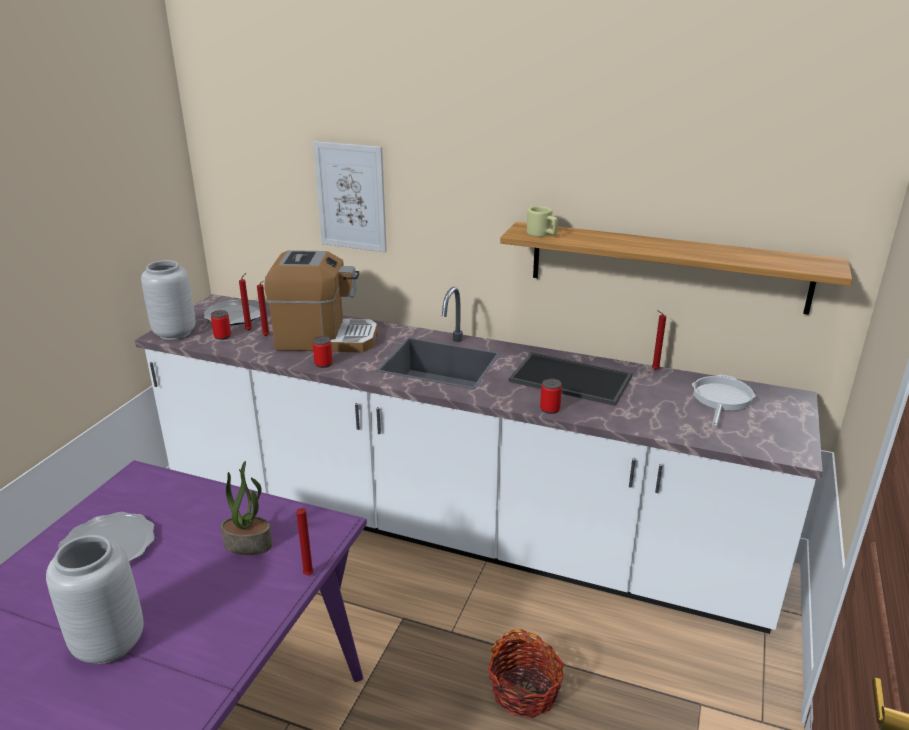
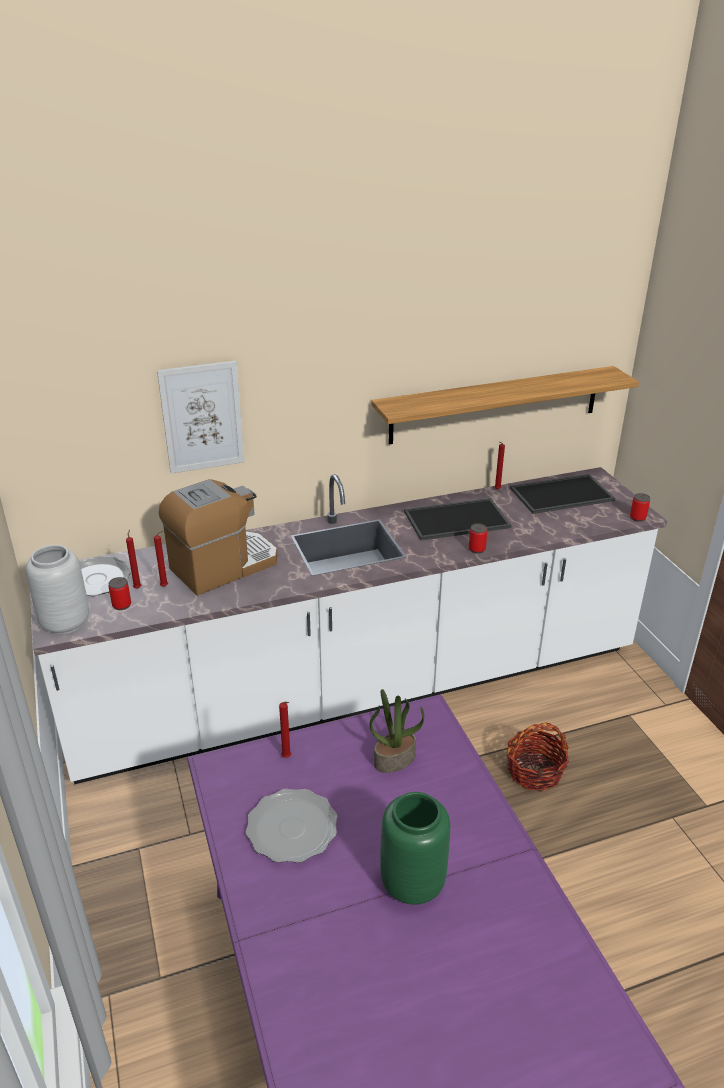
camera: 40 degrees left, 5 degrees up
(110, 644) = (414, 883): grey vase -> green vase
(308, 576) = (467, 753): red candle -> red candle (287, 758)
(323, 364) = (260, 589): can -> can (637, 517)
(542, 234) = (412, 405): beige mug -> none
(721, 399) = (561, 495): frying pan -> tray

